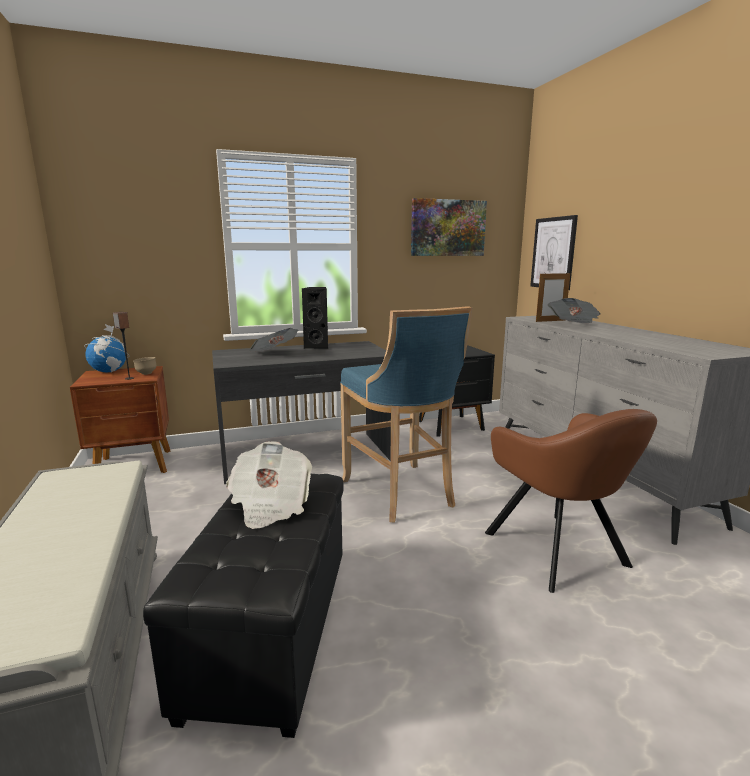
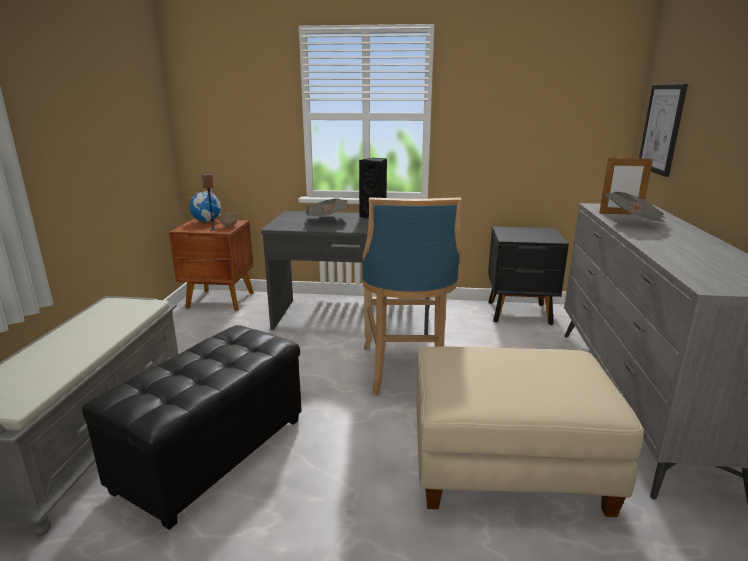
camera: 25 degrees right, 5 degrees up
(270, 504) = (217, 355): newspaper -> none
(448, 228) = (539, 95): picture -> none
(559, 552) = (507, 466): brown armchair -> beige ottoman

